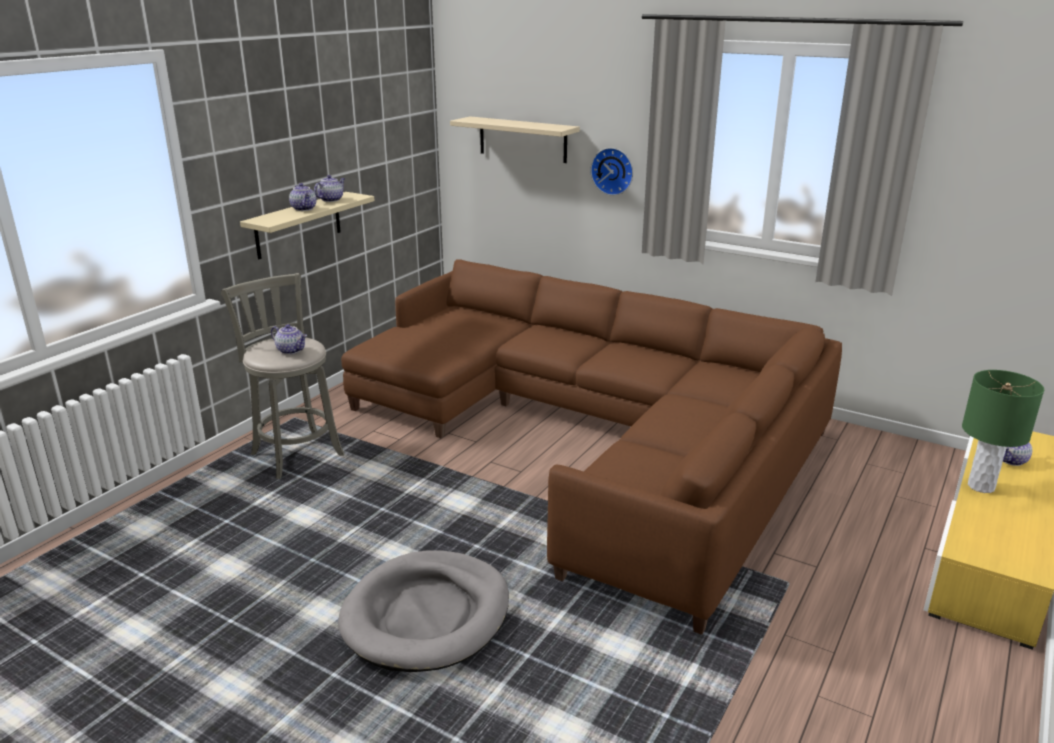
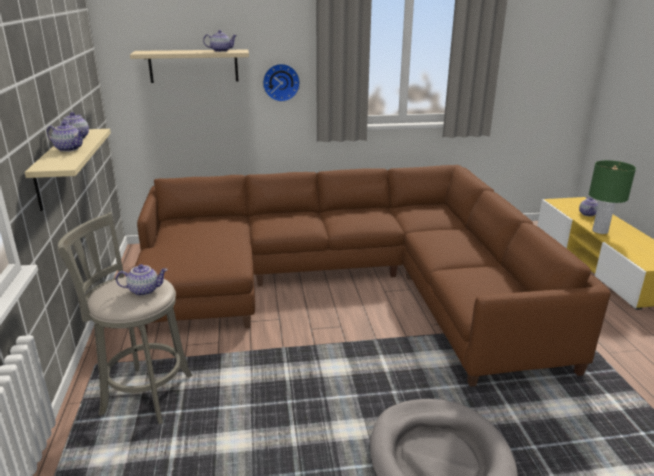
camera: 40 degrees left, 0 degrees up
(542, 126) = (221, 51): none -> teapot

